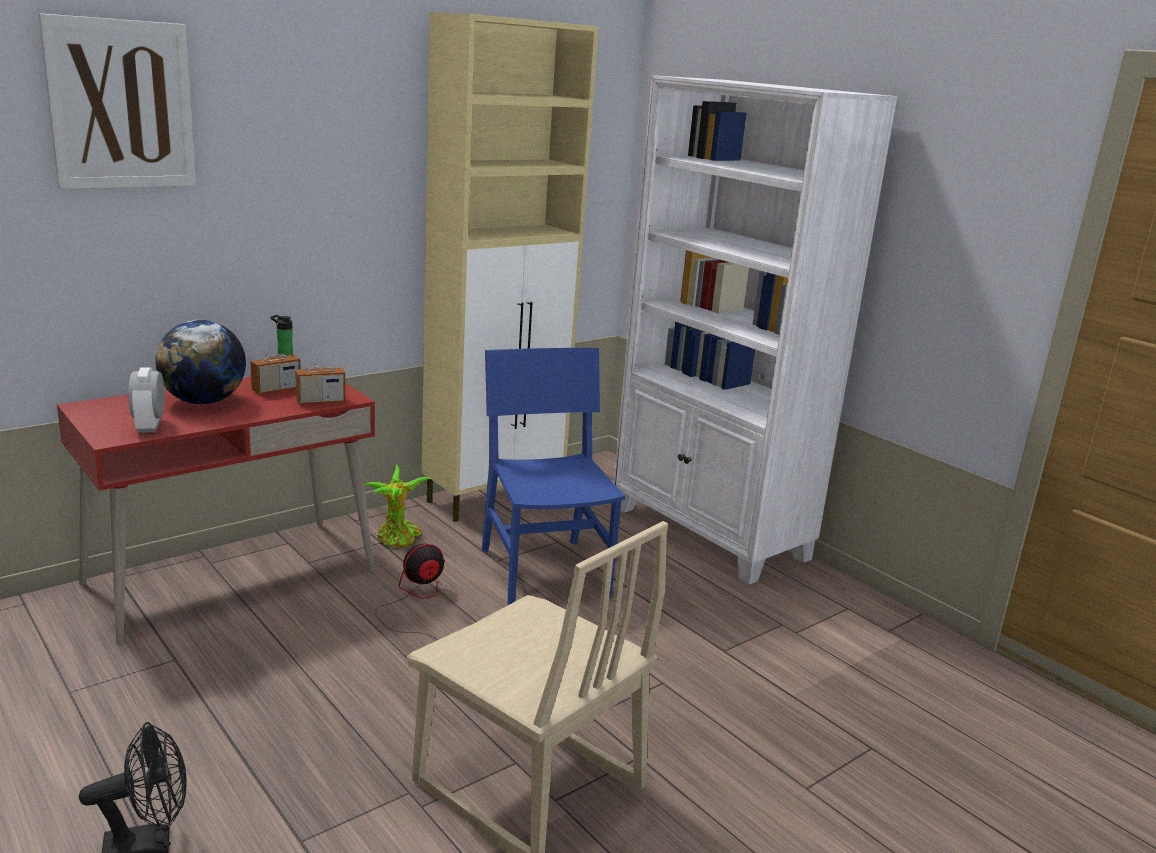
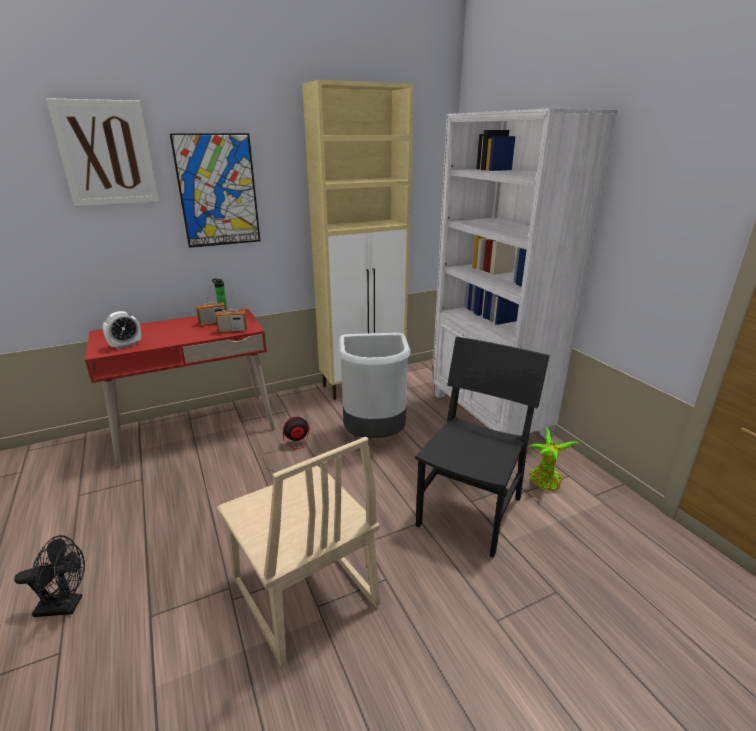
camera: 15 degrees right, 5 degrees up
(149, 426) = (126, 345): alarm clock -> alarm clock turned 135 degrees counterclockwise
(204, 402) = (167, 330): globe -> none
(288, 171) = (218, 191): none -> picture
(398, 540) = (296, 410): potted plant -> potted plant (545, 482)
(544, 572) = (374, 436): blue chair -> grey trash can
(727, 663) = (470, 511): none -> black chair

